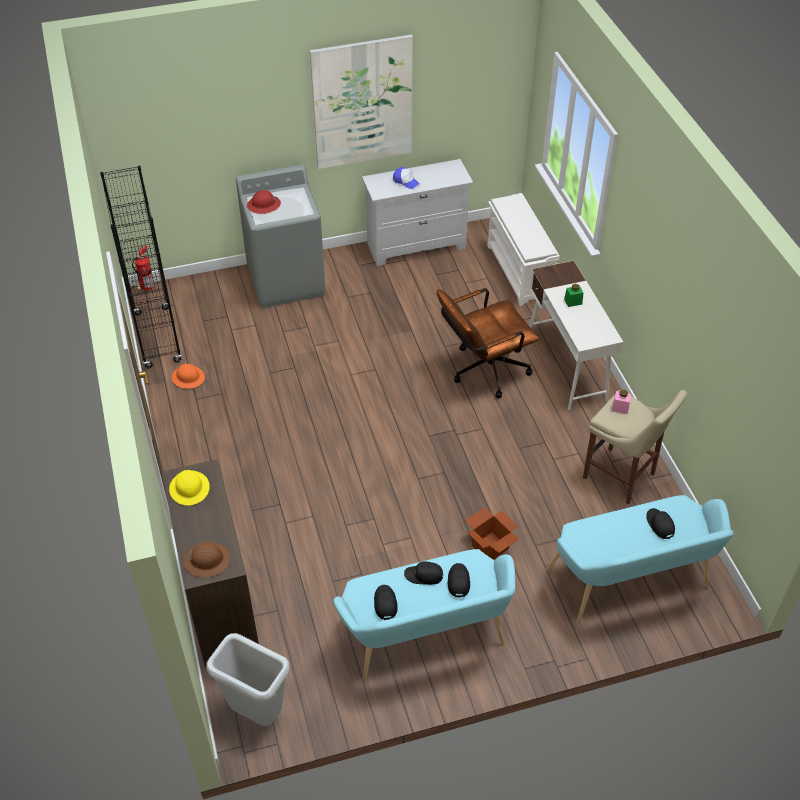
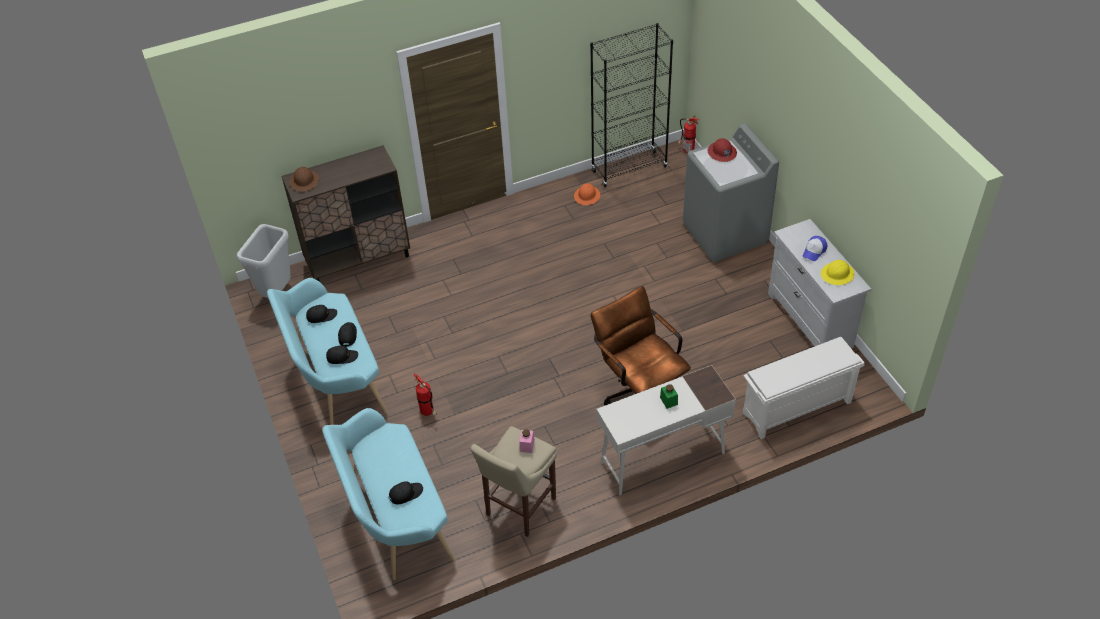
camera: 85 degrees right, 0 degrees up
(189, 488) = (367, 161): yellow hard hat -> yellow hard hat (837, 274)
(362, 103) = (825, 154): picture -> none
(490, 547) = (428, 412): cardboard box -> fire extinguisher

